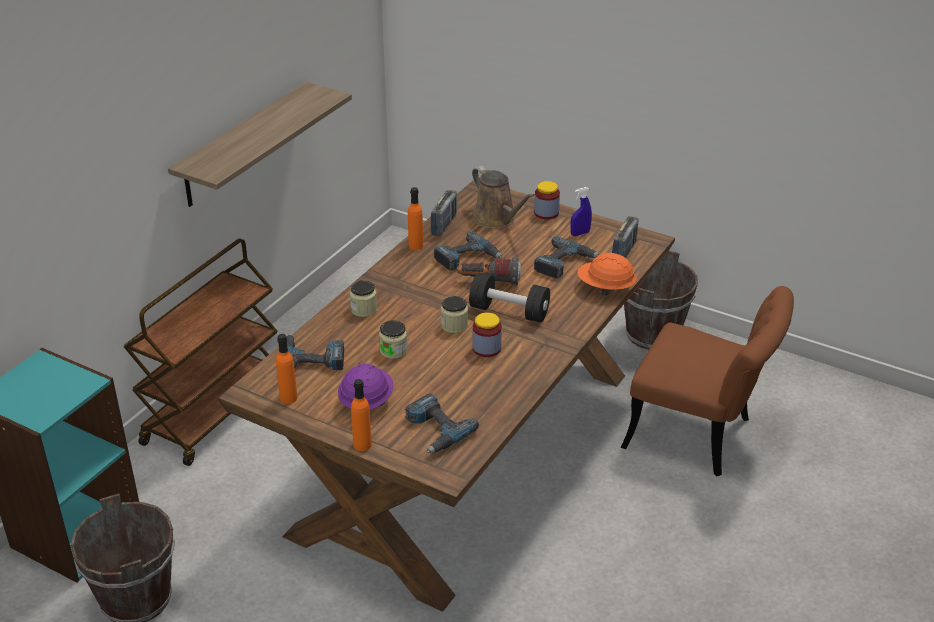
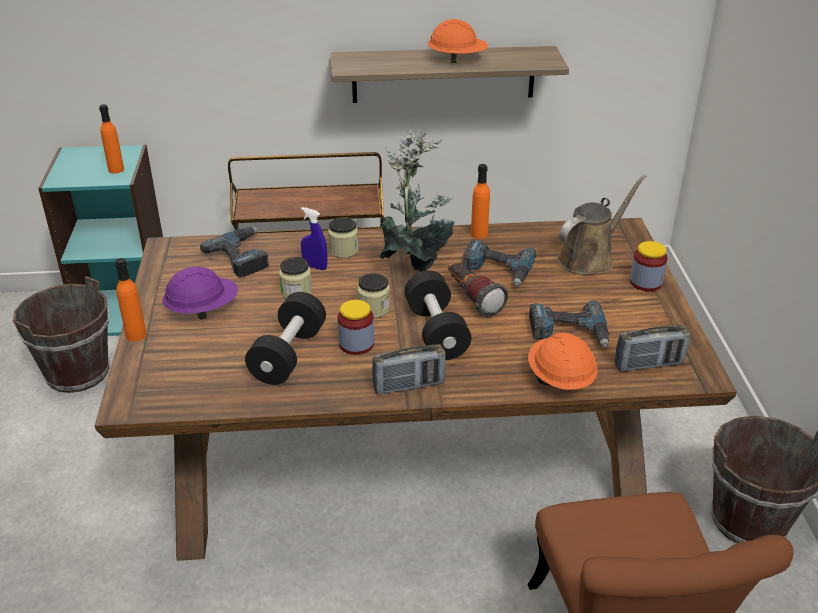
camera: 55 degrees right, 0 degrees up
(270, 125) = (457, 59): none -> orange hard hat
(288, 398) = (174, 269): orange bottle -> orange bottle (116, 169)
(419, 286) = (415, 263): none -> potted plant
(435, 430) = (191, 368): power drill -> none
(444, 225) = (535, 234): radio -> radio (408, 385)
(467, 381) = (288, 355): none -> black dumbbell
(497, 219) = (589, 258): brown watering can -> brown watering can turned 150 degrees counterclockwise
(580, 233) = (640, 319): blue spray bottle -> blue spray bottle (315, 266)

